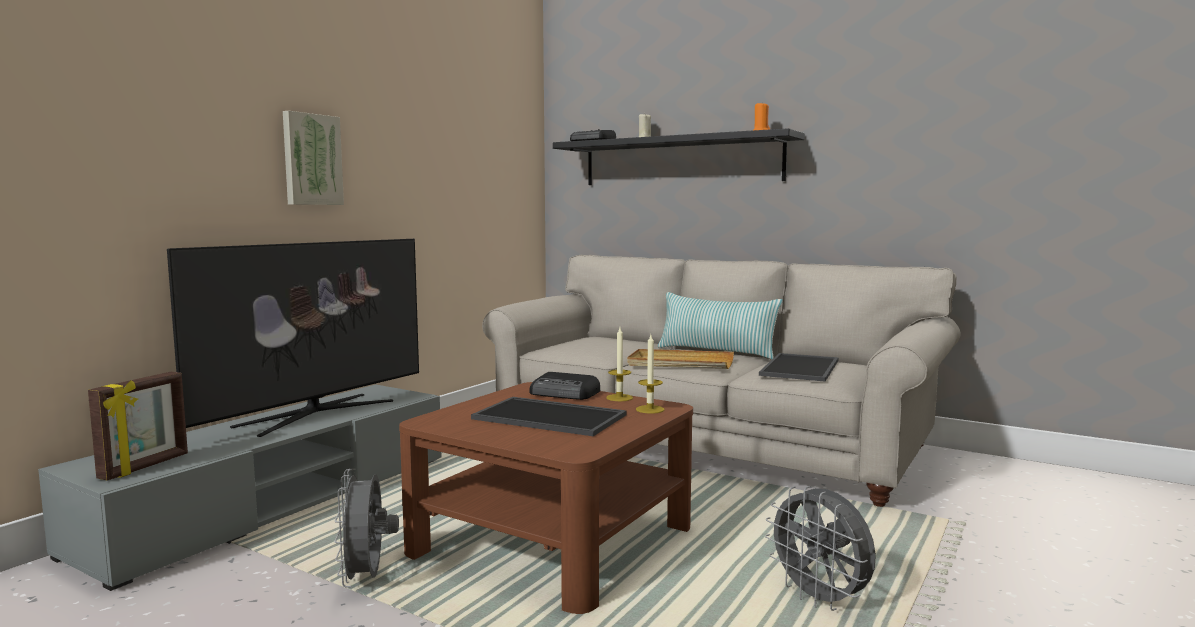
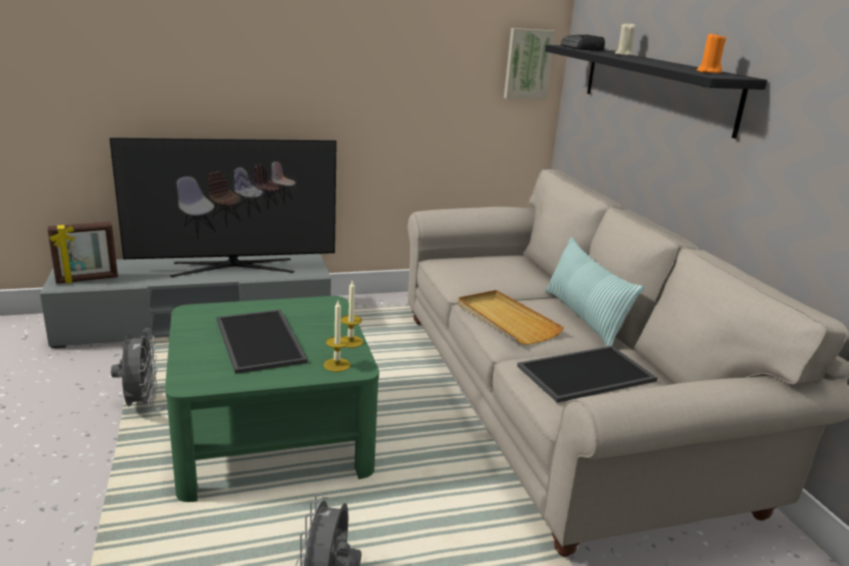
camera: 40 degrees right, 15 degrees up
(311, 160) = (266, 63): picture -> picture (527, 64)
(366, 579) = (141, 404): grey fan -> grey fan turned 135 degrees clockwise
(555, 540) = (272, 434): brown coffee table -> green coffee table
(565, 393) = (329, 320): radio -> none

